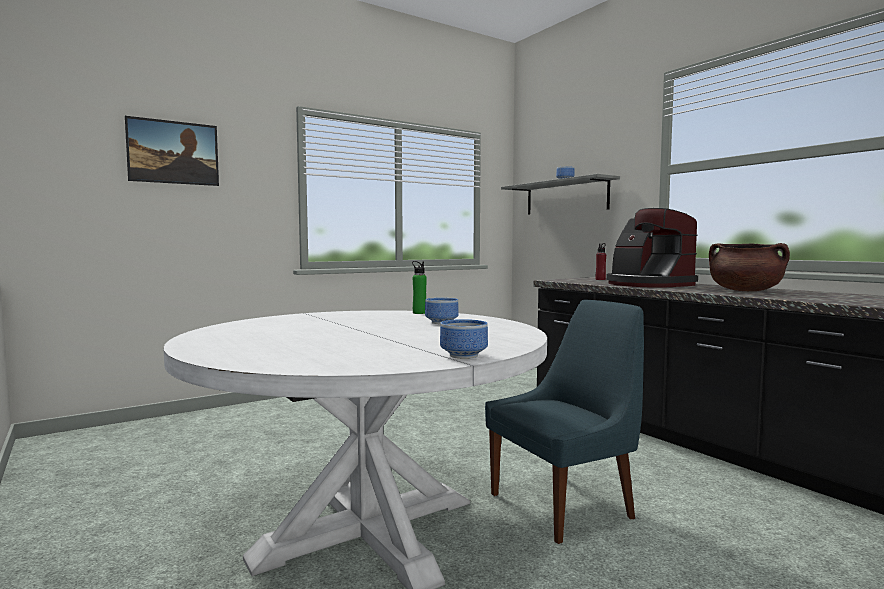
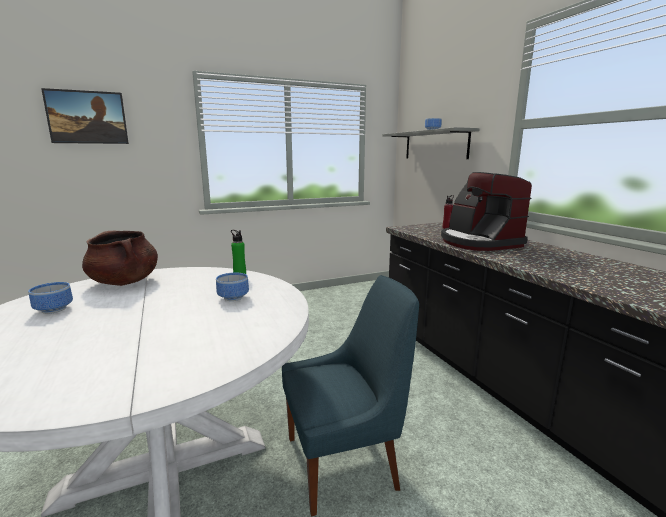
camera: 10 degrees right, 10 degrees up
(462, 355) = (153, 384): bowl -> bowl (54, 309)
(745, 291) = (565, 263): brown cooking pot -> brown cooking pot (125, 282)

